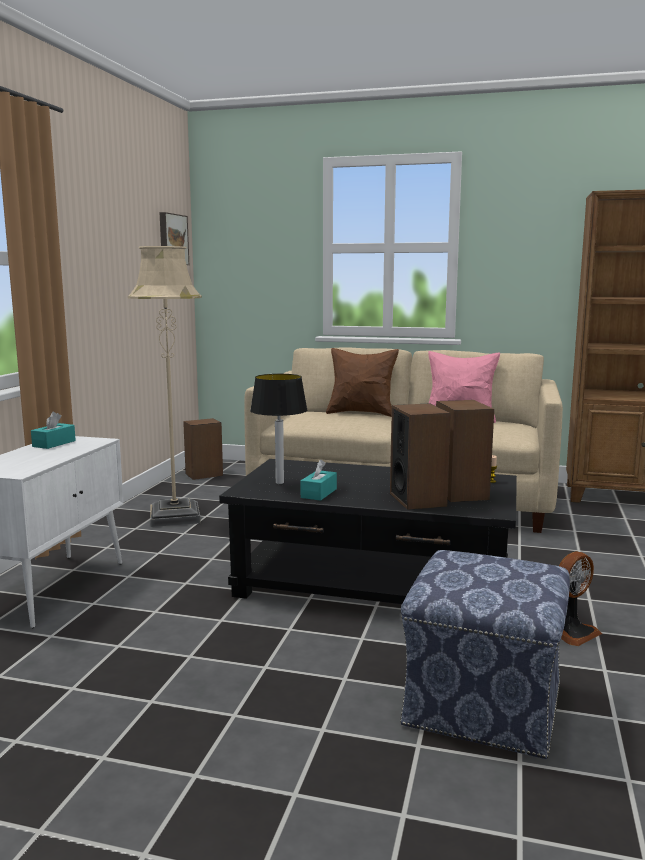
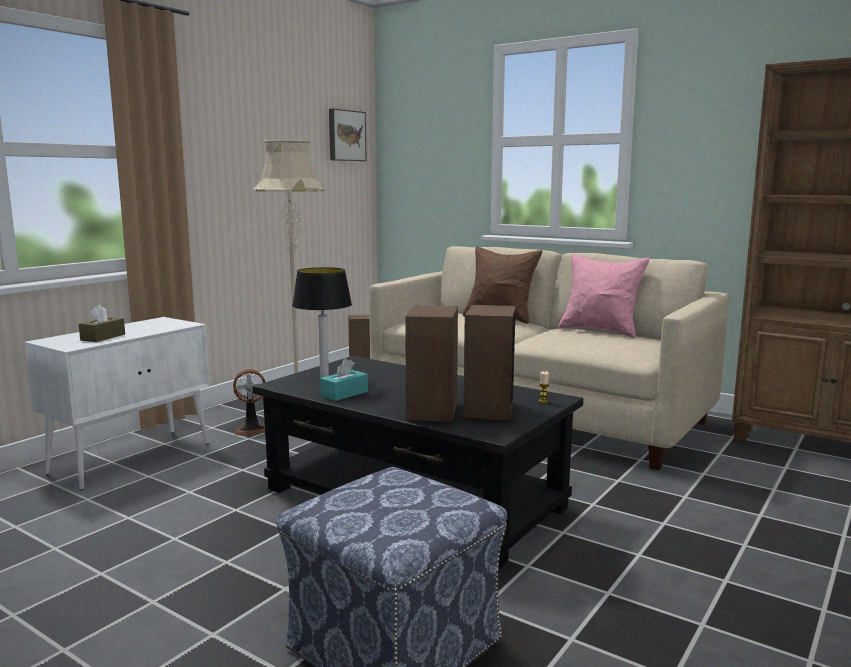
camera: 20 degrees right, 0 degrees up
(33, 461) = (103, 337): none -> brown tissue box
(54, 443) = (146, 324): turquoise tissue box -> none
(572, 632) = (578, 588): fan -> fan (252, 429)

